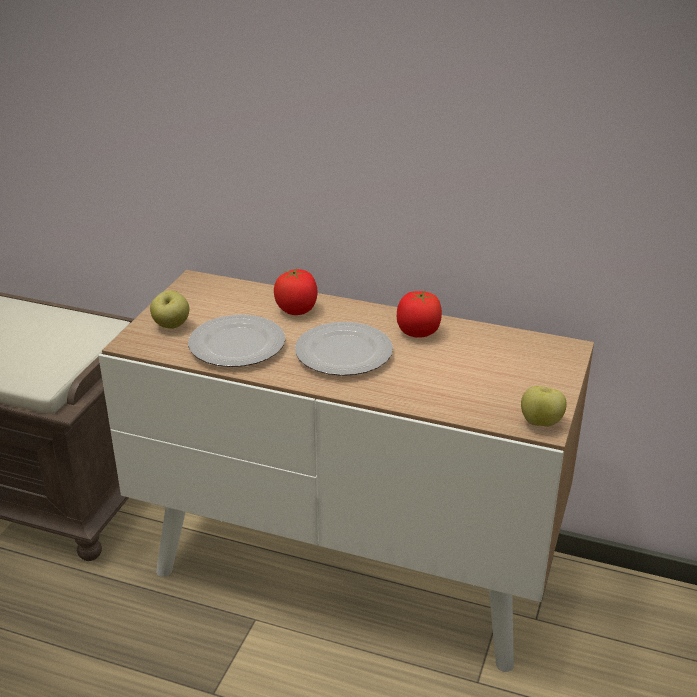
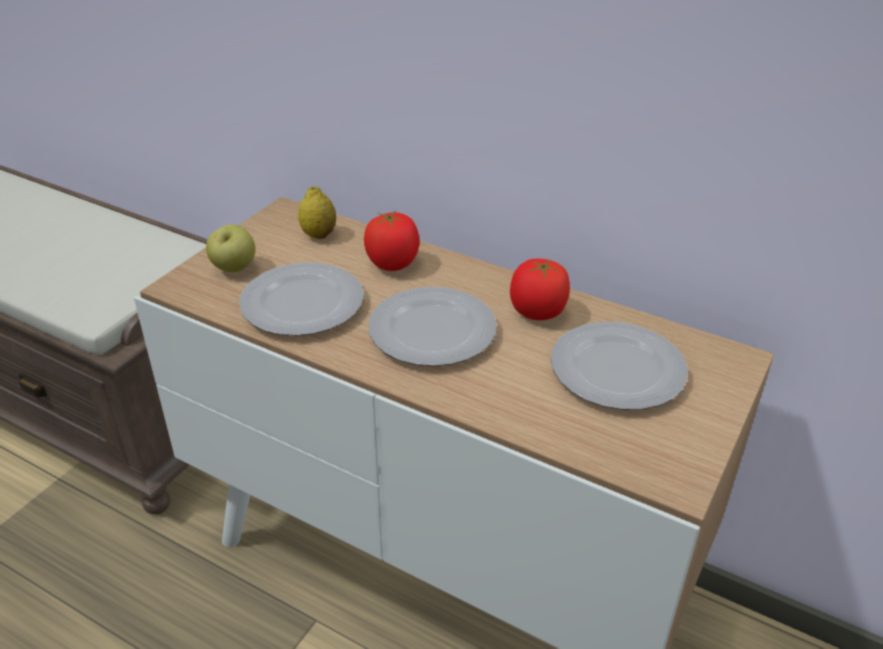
camera: 10 degrees right, 5 degrees up
(229, 295) = (318, 234): none -> lemon
(485, 364) = (615, 370): none -> plate
(541, 423) = (675, 475): apple -> none

